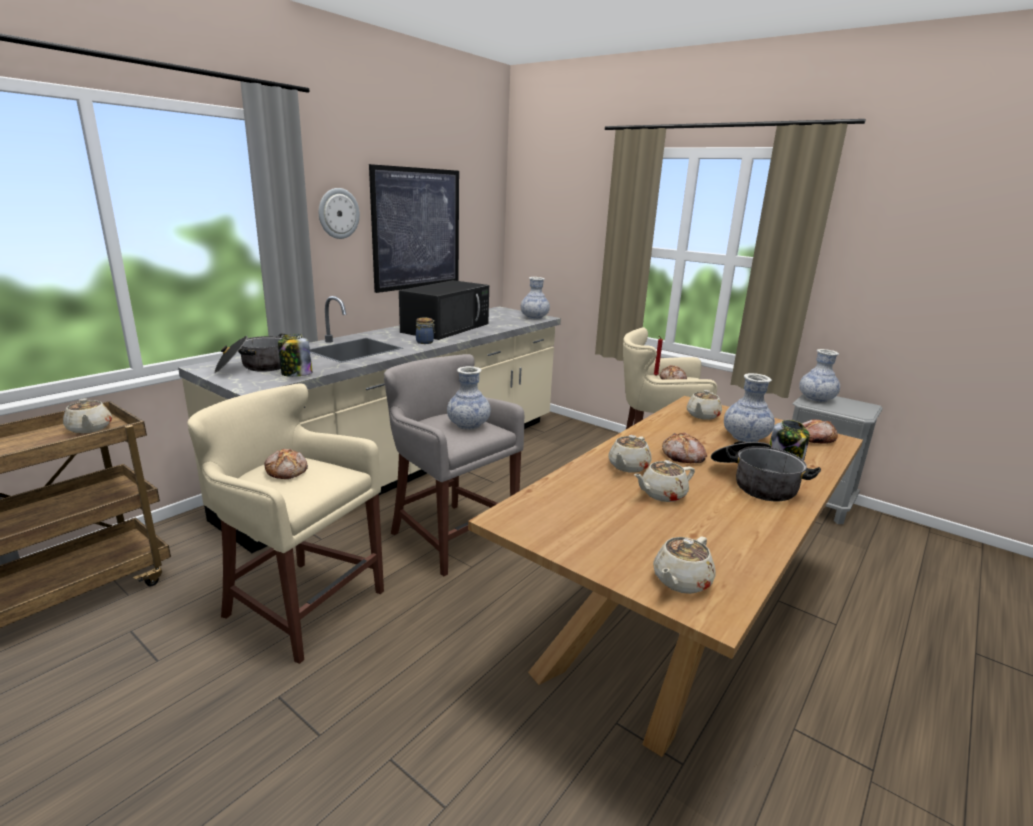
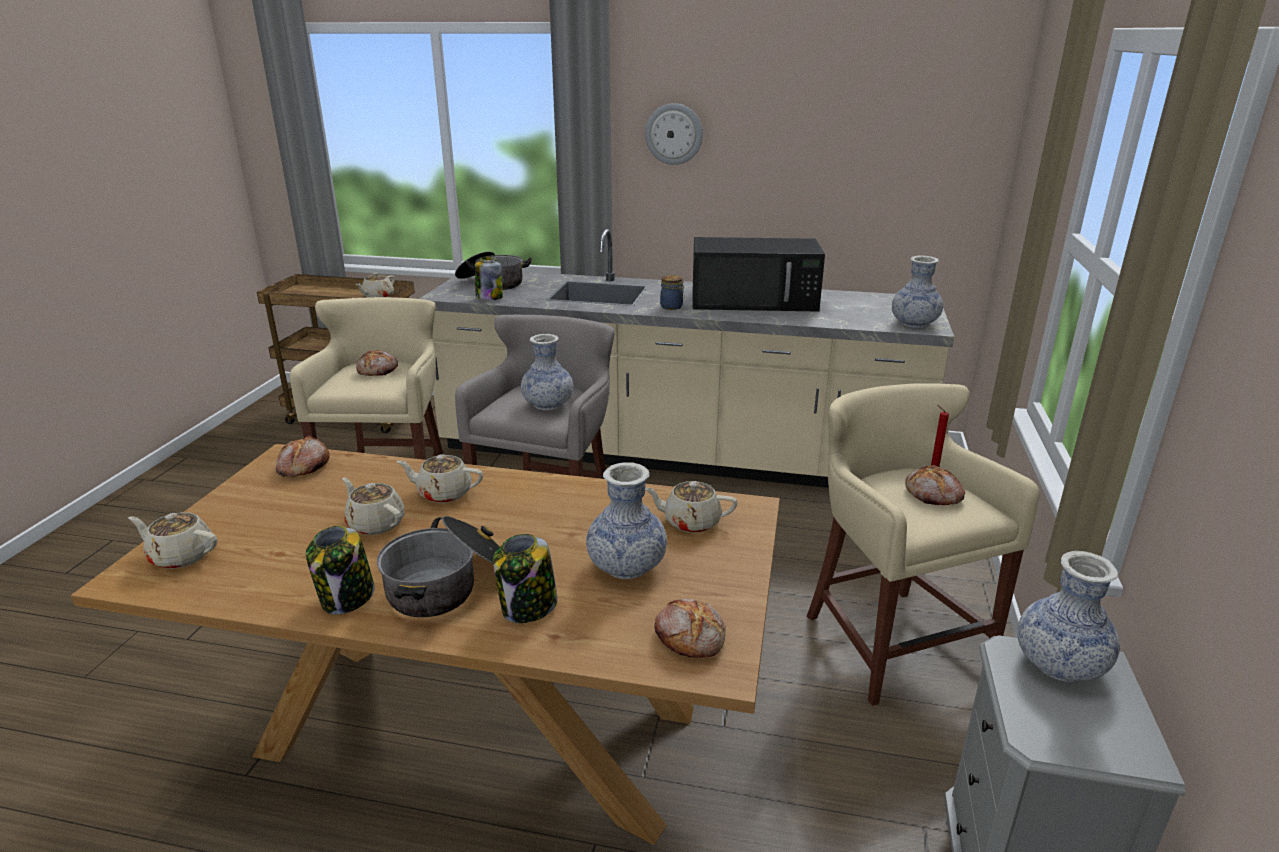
camera: 65 degrees right, 5 degrees up
(417, 229) = (801, 159): picture -> none
(683, 456) = (504, 524): bread -> bread (303, 466)
(765, 516) = (347, 598): none -> jar

